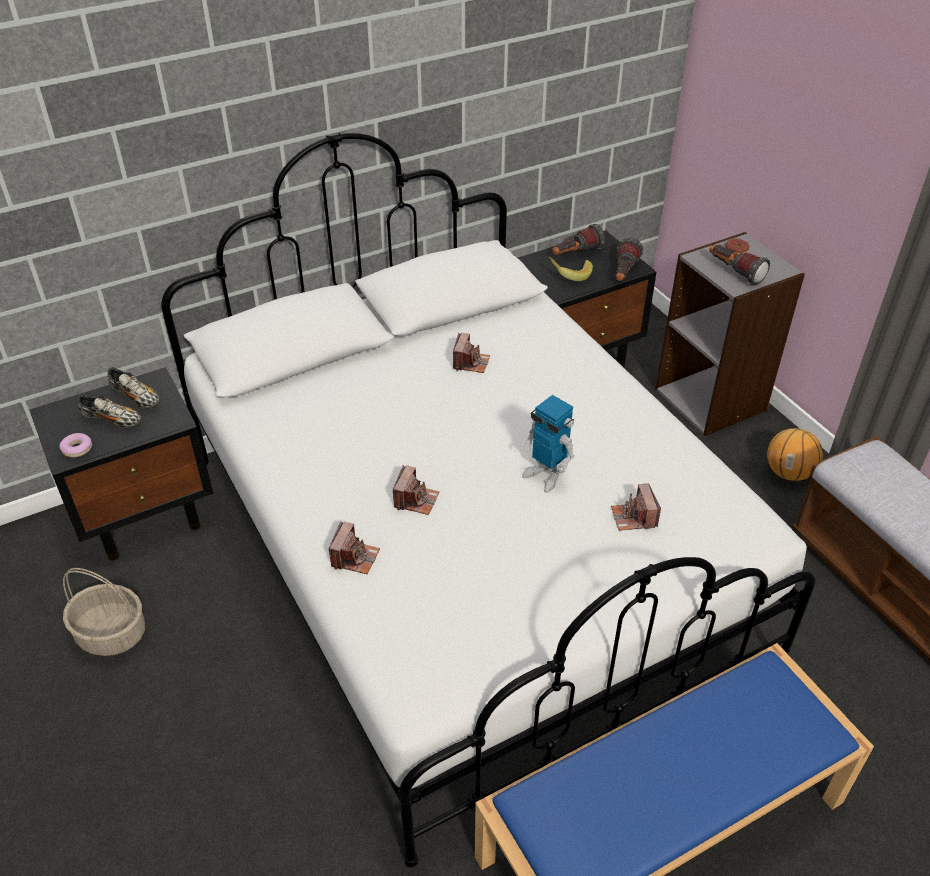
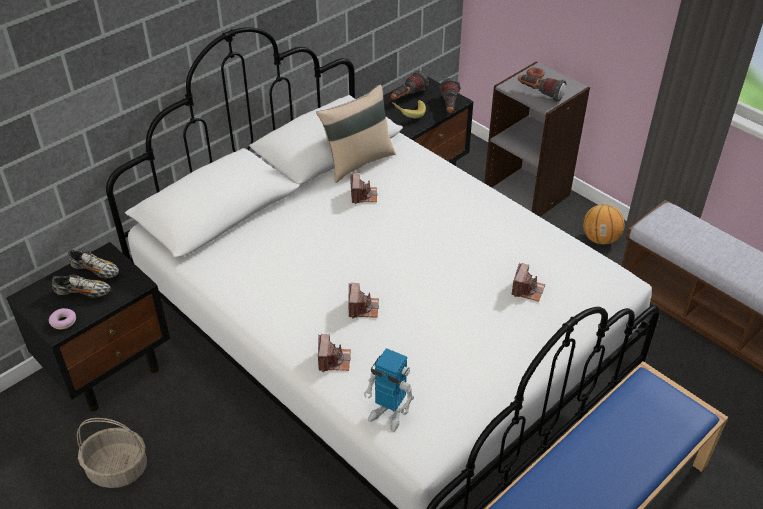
camera: 15 degrees left, 0 degrees up
(479, 320) = (357, 161): none -> beige pillow
(545, 475) = (452, 271): toy robot -> toy robot (388, 414)
(633, 517) = (527, 290): camera -> camera turned 135 degrees counterclockwise

